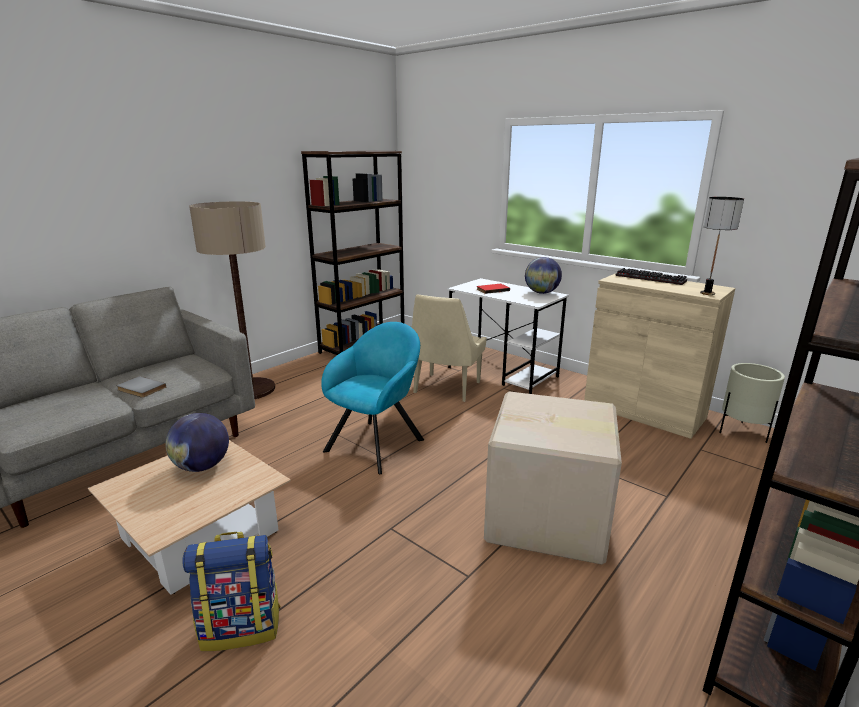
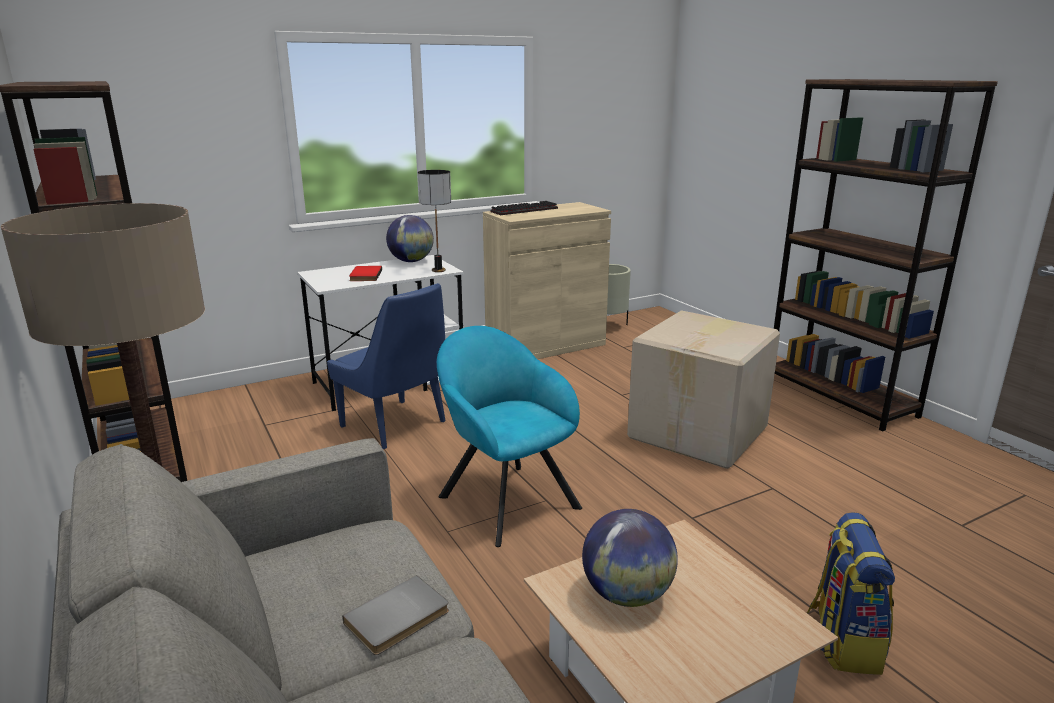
camera: 70 degrees left, 0 degrees up
(446, 388) = (396, 425): beige chair -> blue chair
(707, 293) = (590, 209): table lamp -> table lamp (438, 270)

